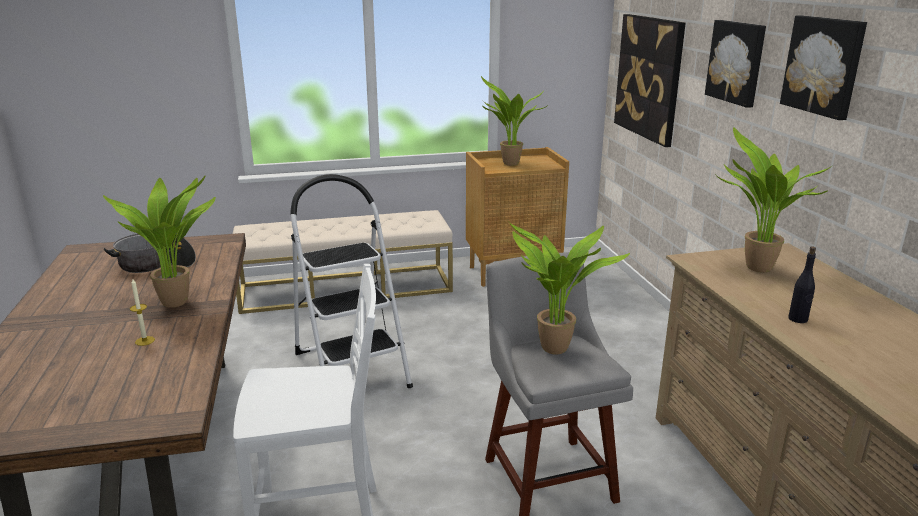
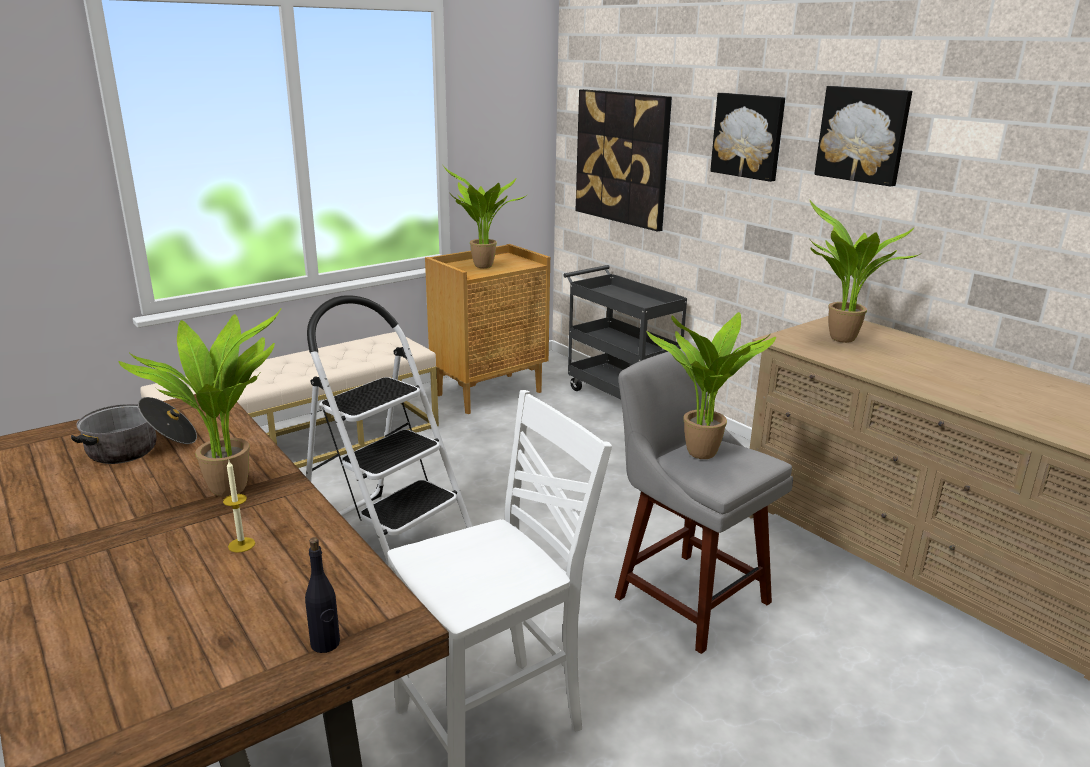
camera: 25 degrees left, 0 degrees up
(620, 296) = (618, 399): none -> grey cart
(798, 319) = (923, 379): black bottle -> black bottle (325, 644)

